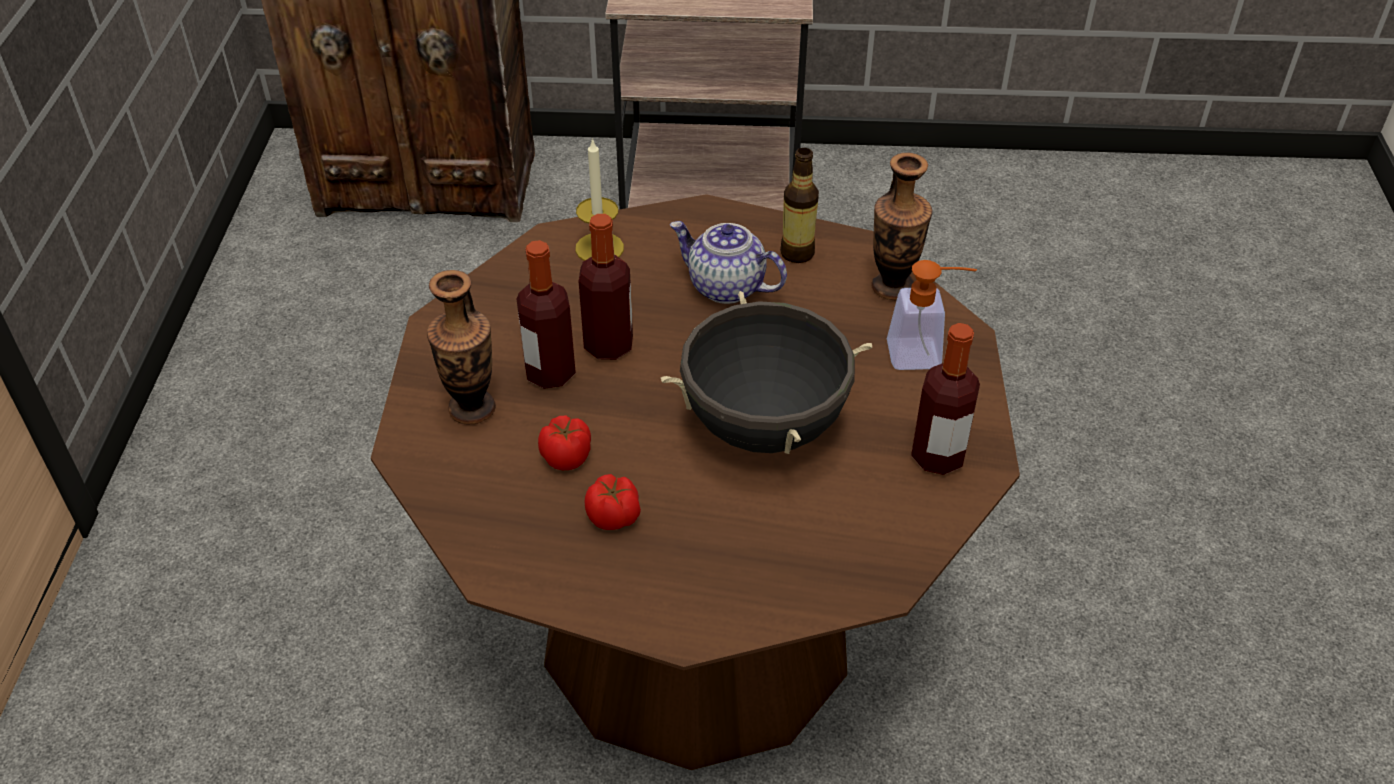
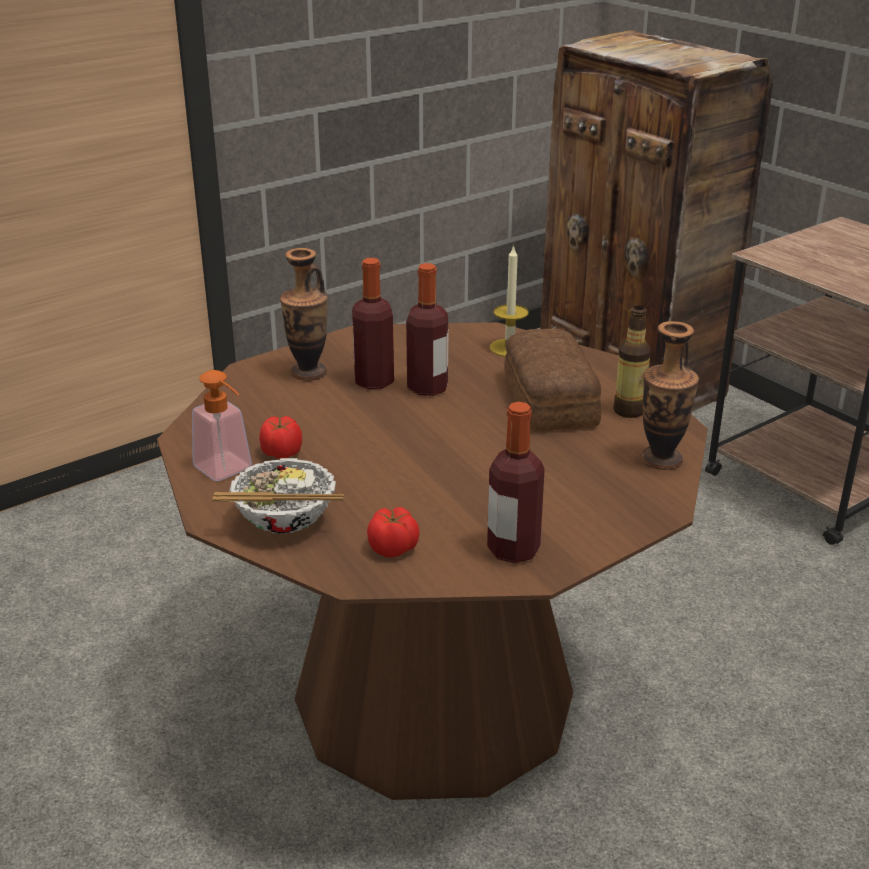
camera: 50 degrees right, 15 degrees down
(567, 456) = (311, 417): tomato -> tomato (394, 549)
(725, 287) = (548, 401): teapot -> bread
(744, 582) = (285, 522): none -> bowl
(765, 426) = (438, 470): black cooking pot -> none
(924, 354) = (612, 501): soap dispenser -> soap dispenser (228, 471)

